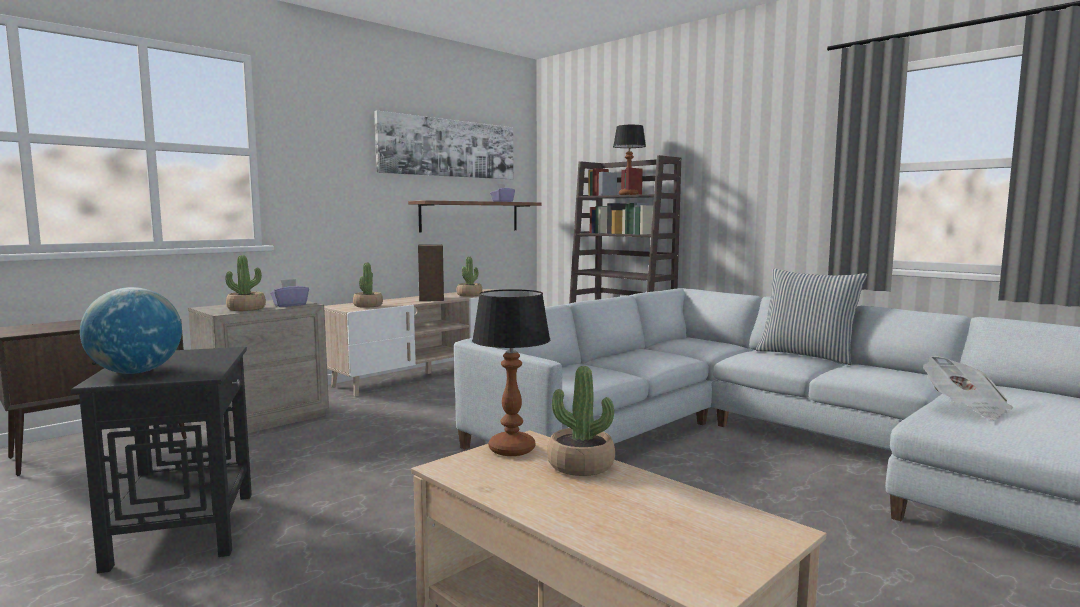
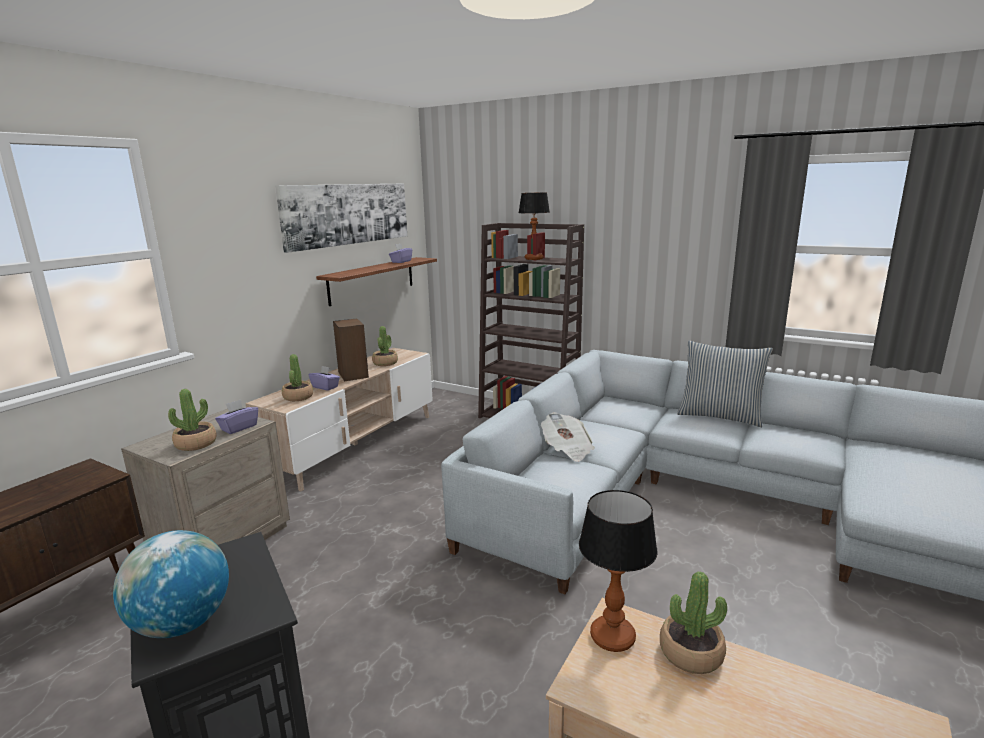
camera: 15 degrees left, 10 degrees up
(398, 303) = (325, 387): none -> purple tissue box
(965, 407) = (887, 484): newspaper -> newspaper (567, 449)

